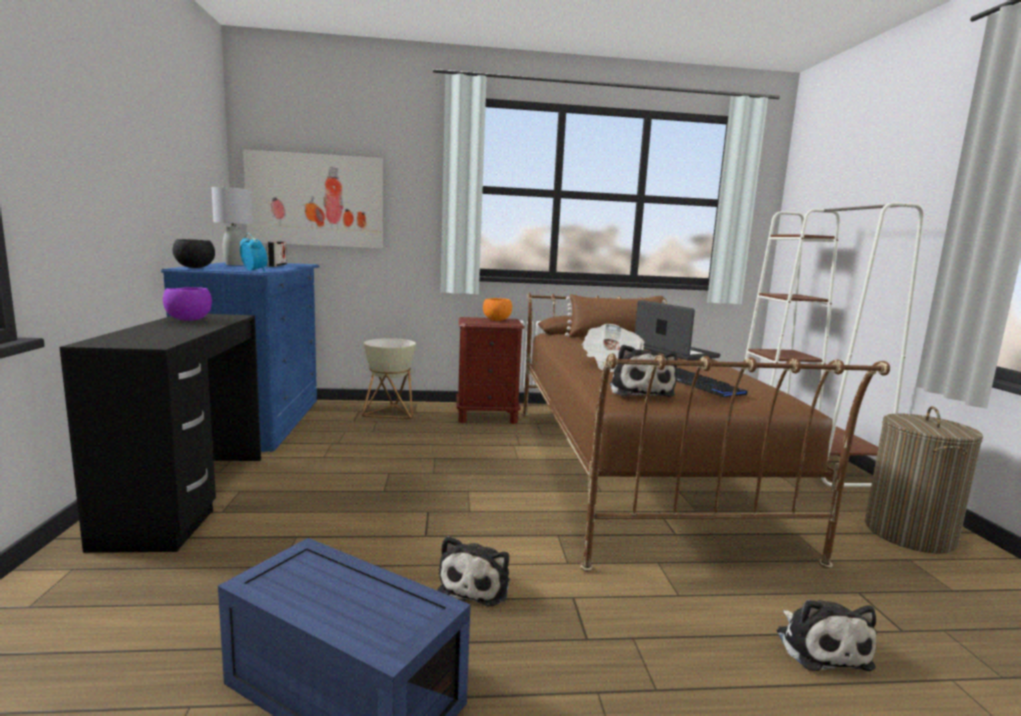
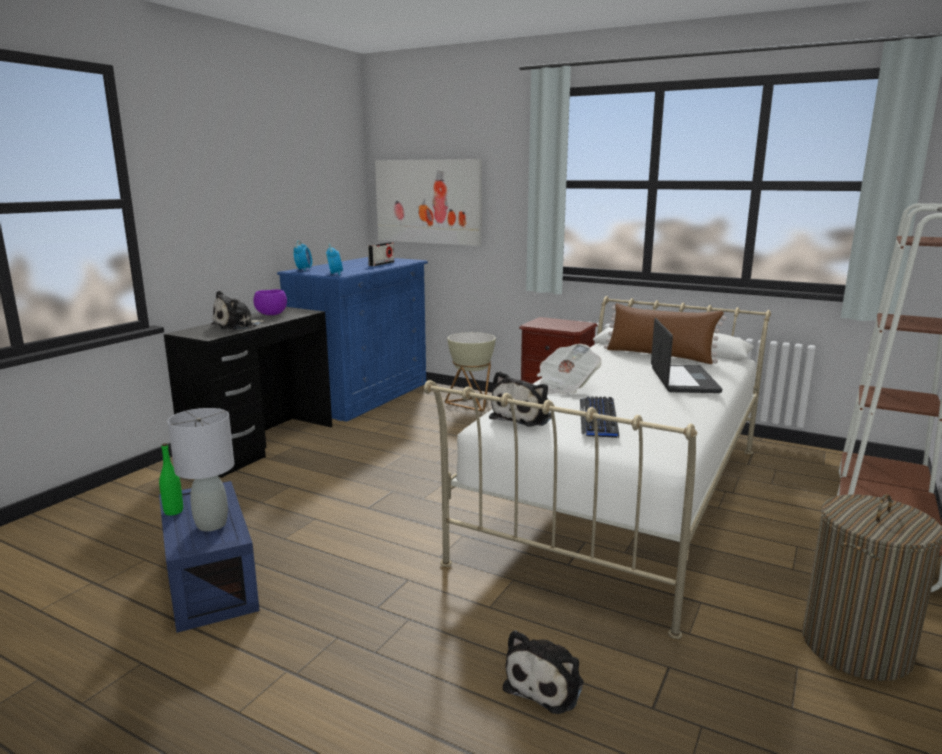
camera: 35 degrees right, 5 degrees up
(194, 267) = (304, 269): black bowl -> alarm clock
(235, 264) = (350, 263): grey table lamp -> grey table lamp (211, 524)
(286, 602) = (173, 511): none -> green bottle
(477, 585) = (355, 550): plush toy -> plush toy (237, 326)
(496, 320) = (565, 324): orange bowl -> none
(632, 470) = (621, 500): brown bed -> white bed

